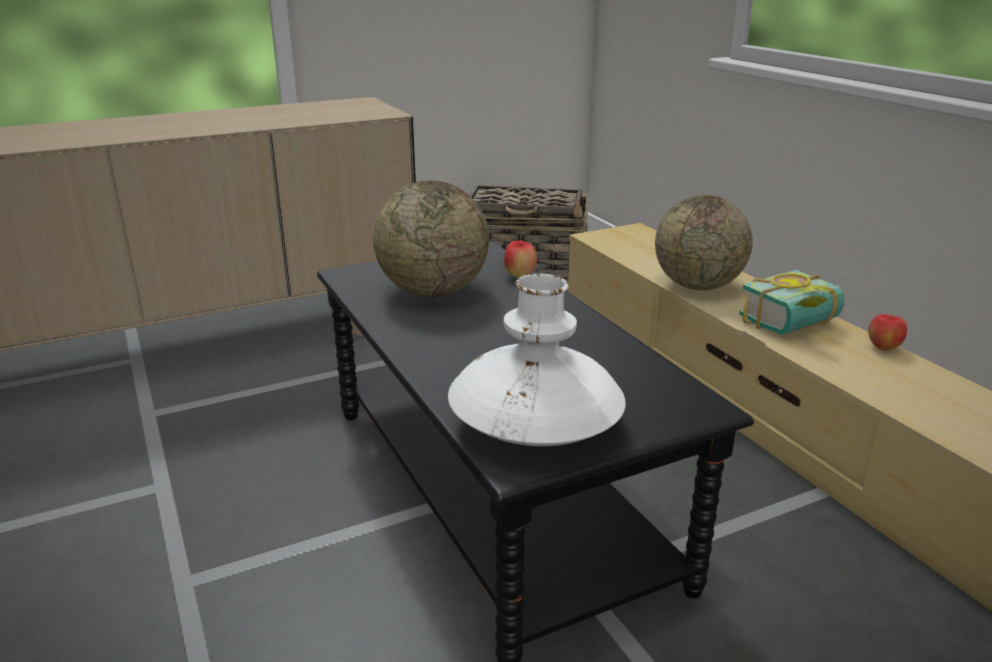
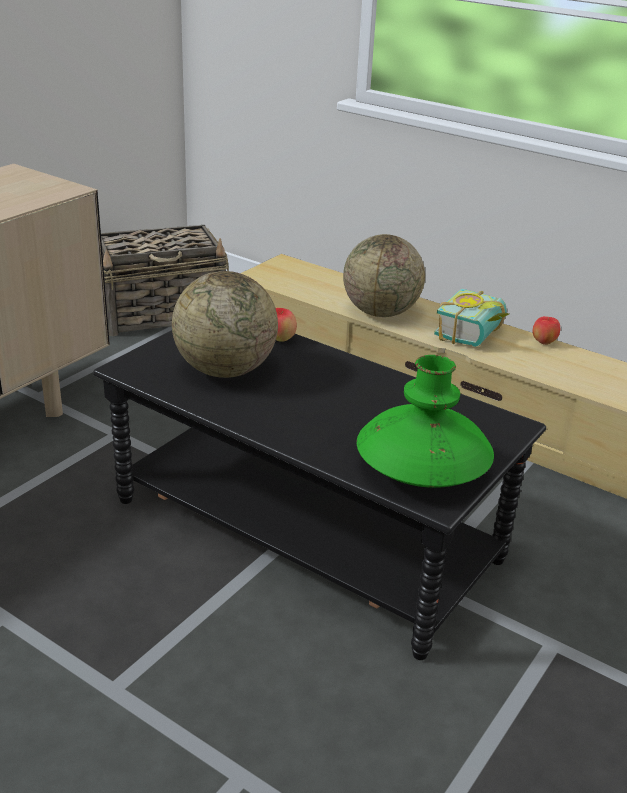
camera: 30 degrees left, 5 degrees up
(535, 425) = (422, 468): white vase -> green vase

